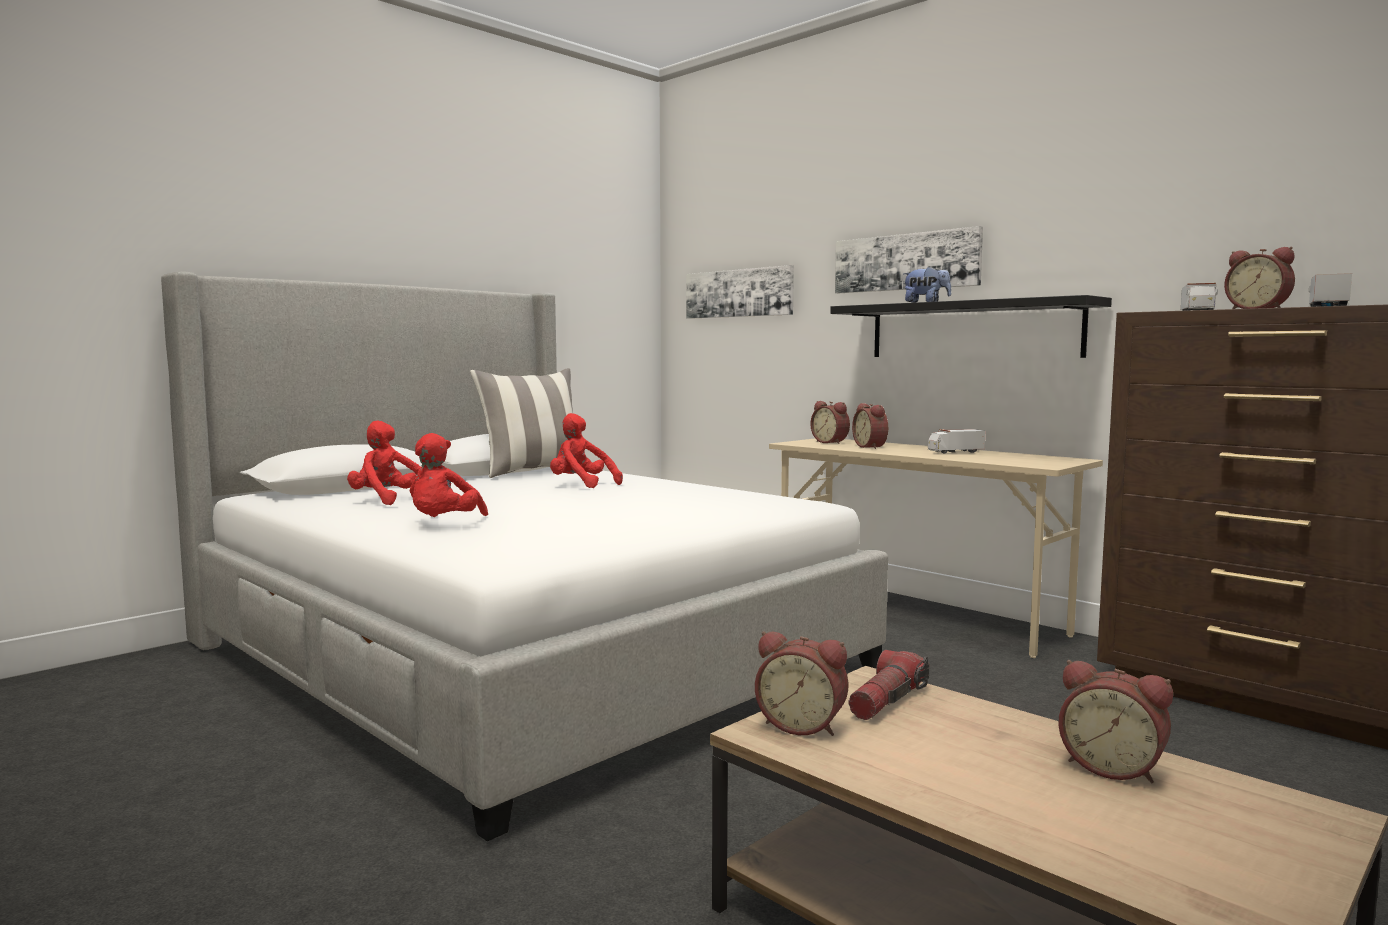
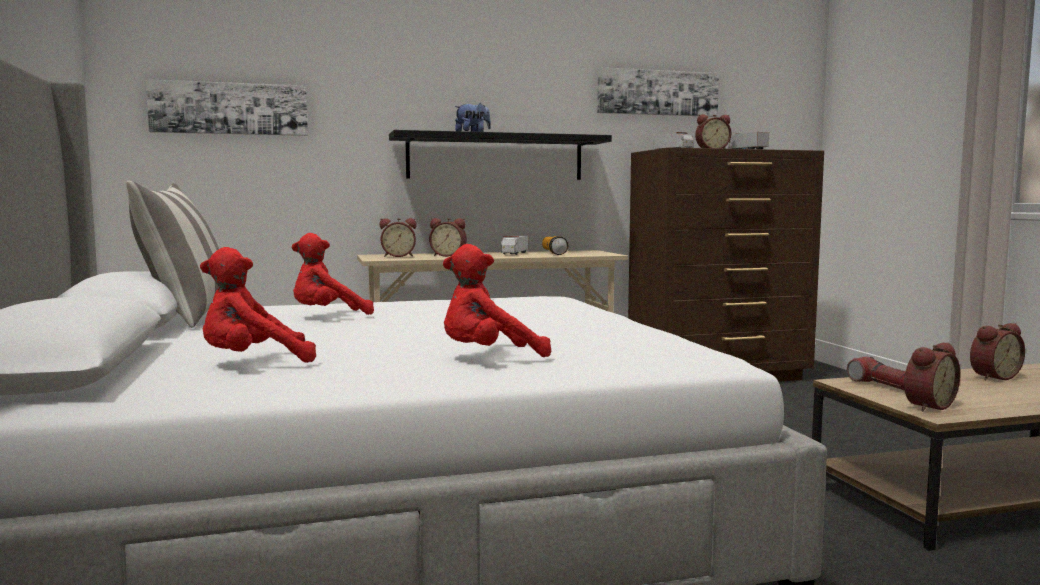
camera: 60 degrees left, 0 degrees up
(443, 525) = (488, 357): red plush toy -> red plush toy turned 120 degrees clockwise
(906, 262) = (433, 96): picture -> picture (657, 93)
(998, 457) = (553, 253): none -> flashlight

